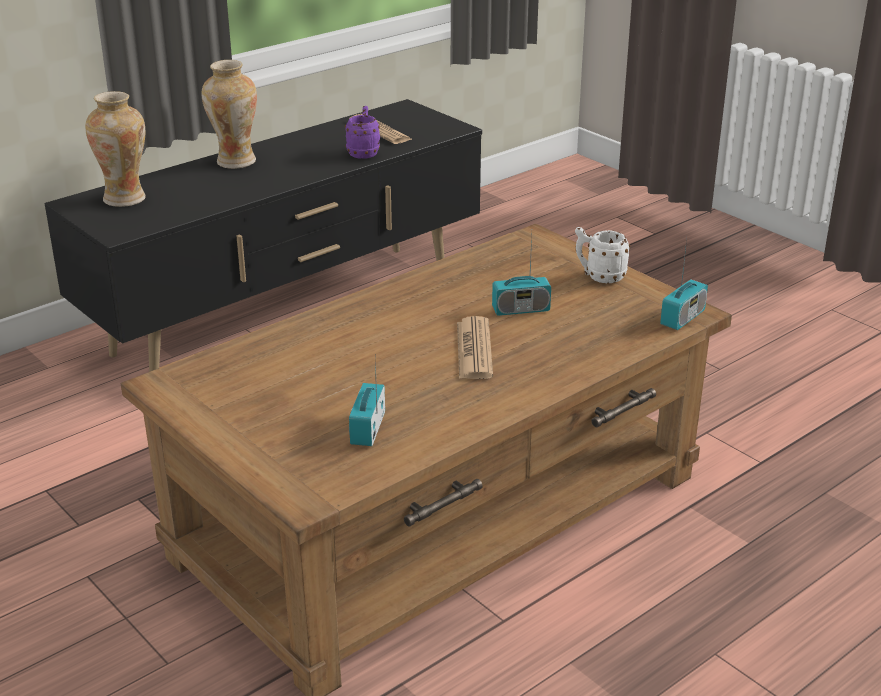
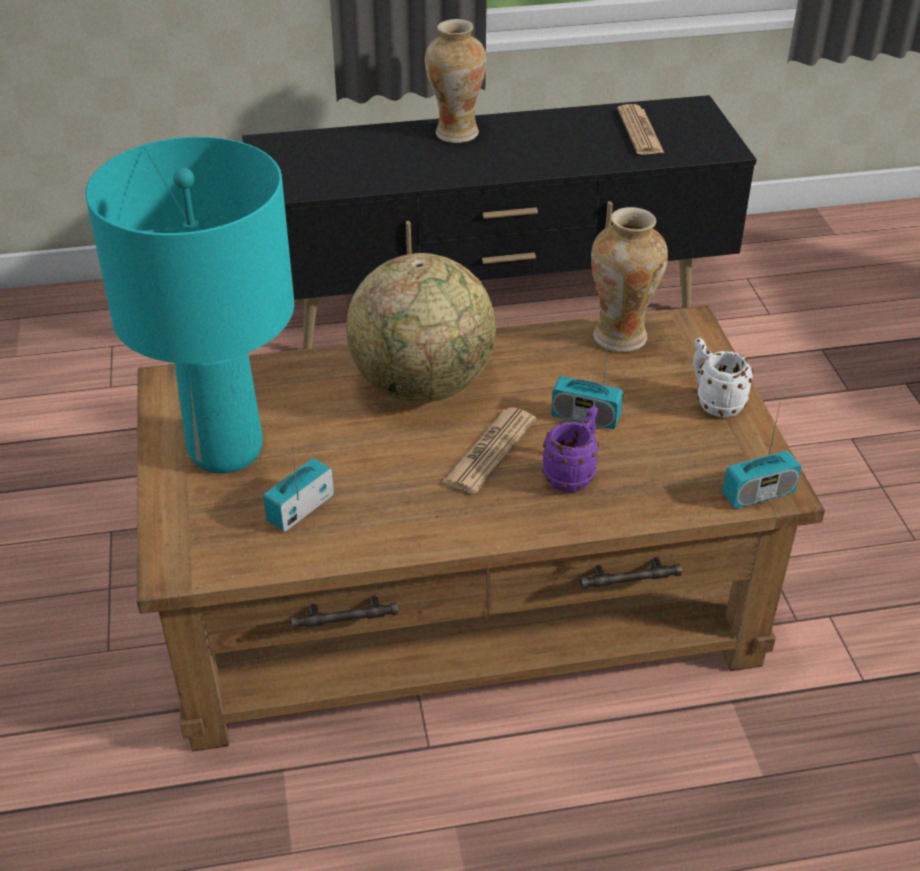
camera: 30 degrees right, 10 degrees up
(125, 198) = (315, 151): vase -> vase (621, 336)
(263, 411) = (226, 449): none -> turquoise table lamp
(364, 152) = (596, 156): purple mug -> purple mug (573, 474)
(380, 326) = (423, 386): none -> globe

